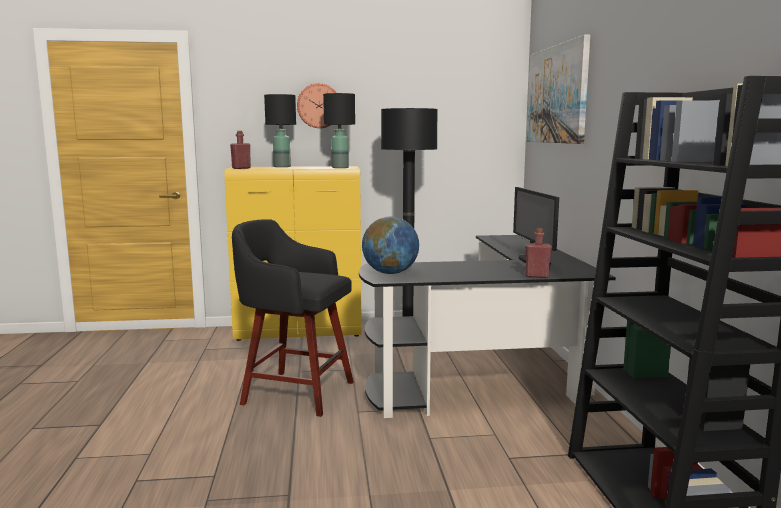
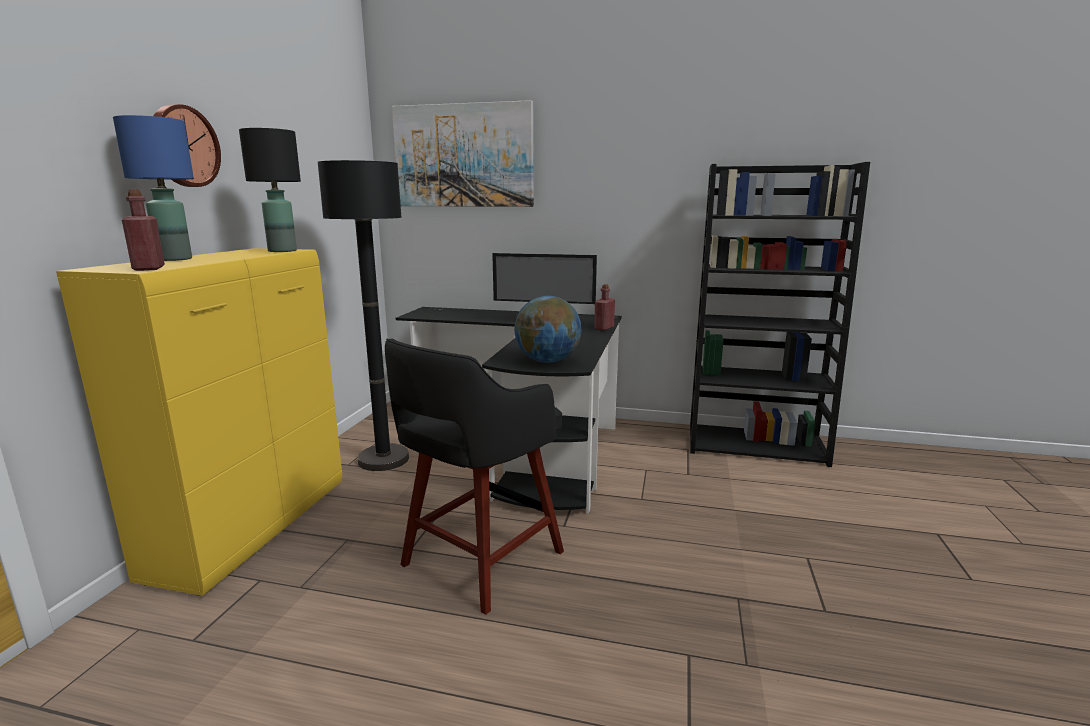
camera: 70 degrees left, 5 degrees up
(282, 167) = (175, 259): black table lamp -> blue table lamp

